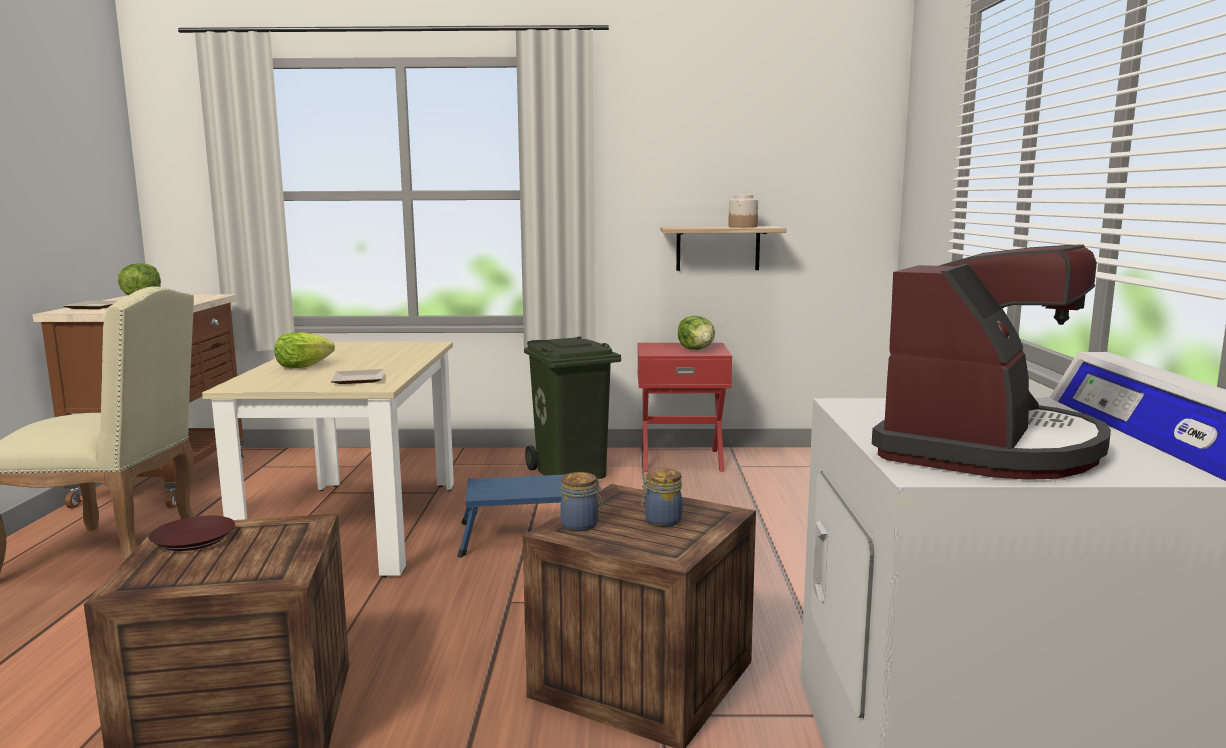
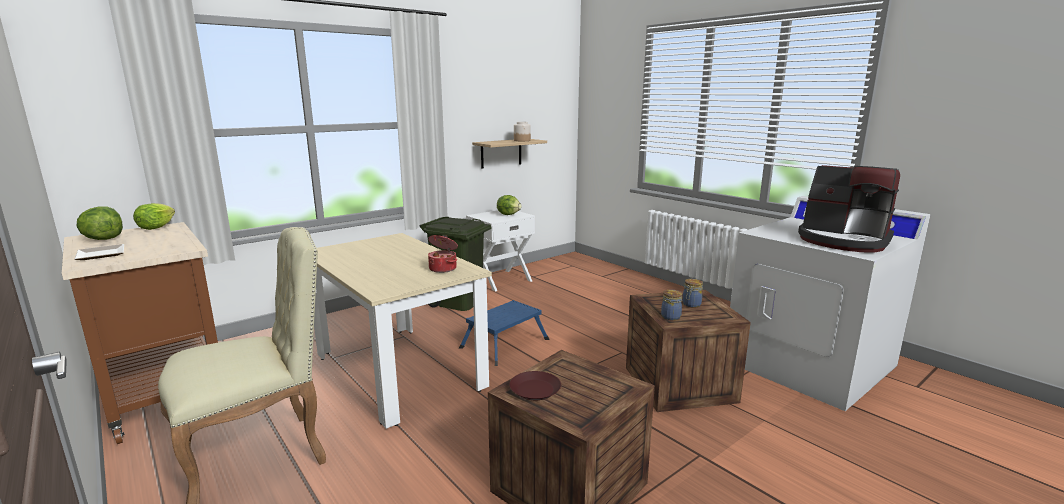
camera: 40 degrees left, 5 degrees up
(302, 366) = (371, 269): lettuce -> lettuce (156, 227)
(360, 379) = (443, 268): plate -> cooking pot
(681, 459) = (501, 280): red nightstand -> white nightstand
(987, 448) = (843, 241): coffee machine -> coffee machine turned 135 degrees clockwise

